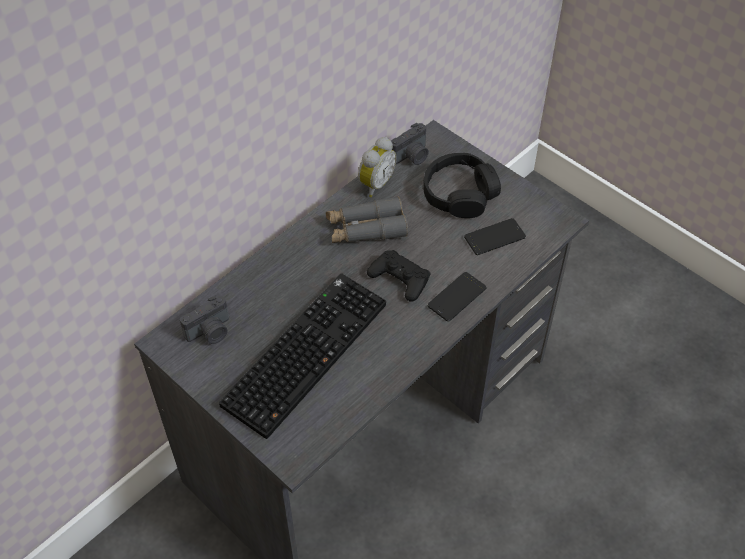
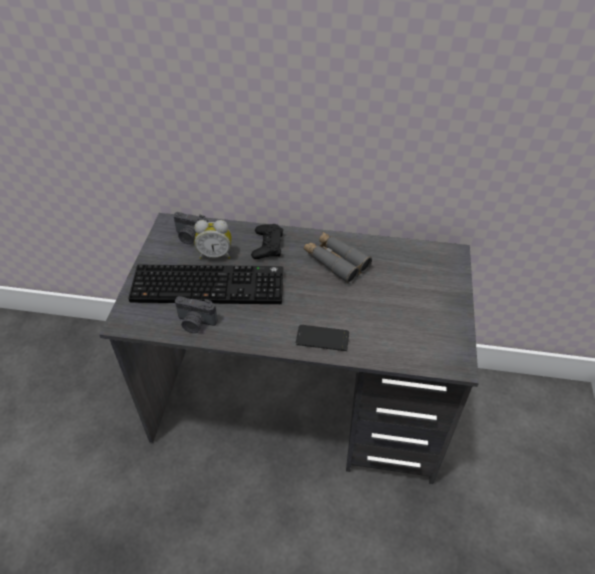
camera: 55 degrees right, 5 degrees down
(375, 184) = (378, 246): alarm clock -> alarm clock (215, 254)
(399, 279) = (309, 299): black game controller -> black game controller (267, 245)
(411, 156) = (422, 251): camera -> camera (195, 323)
(459, 194) = (417, 292): black headphones -> none
(494, 237) = (398, 332): phone -> none

